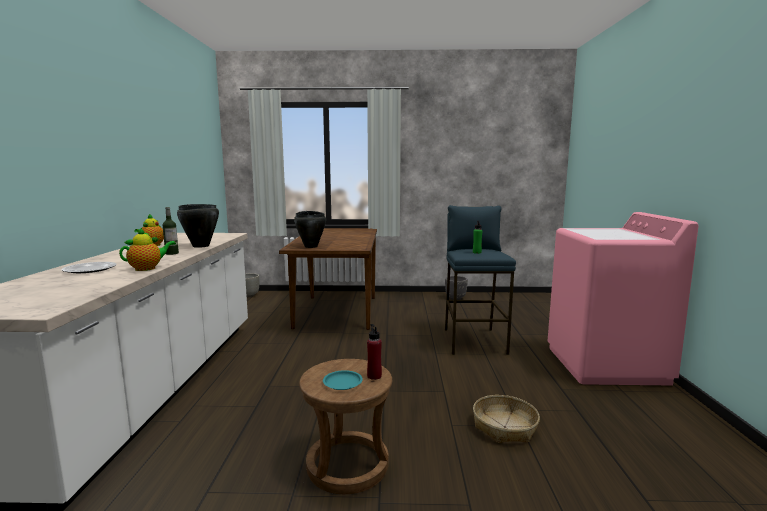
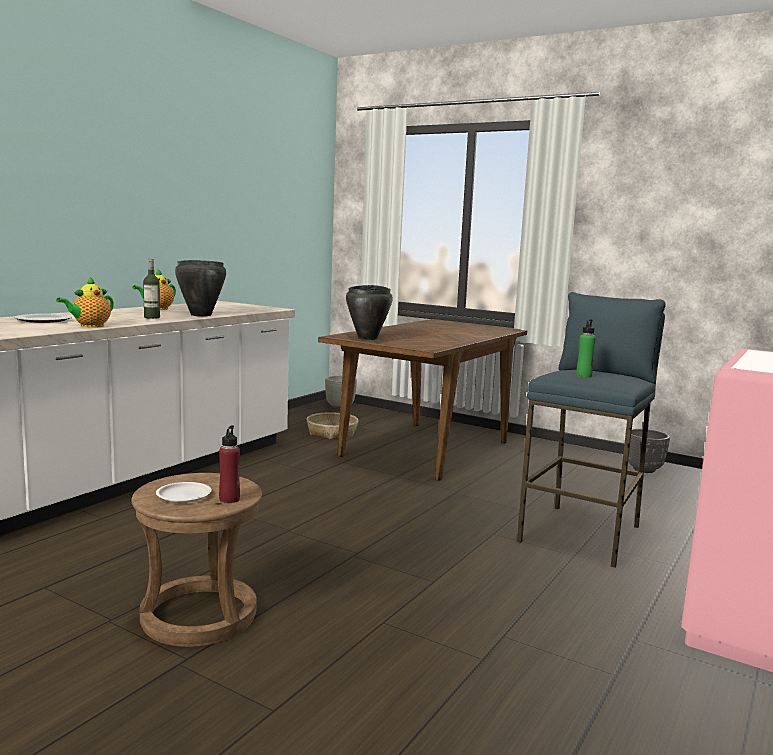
camera: 30 degrees right, 0 degrees up
(148, 268) = (89, 326): teapot -> teapot turned 135 degrees clockwise
(342, 383) = (183, 496): turquoise plate -> white plate
(504, 427) = (455, 651): basket -> basket (331, 432)

